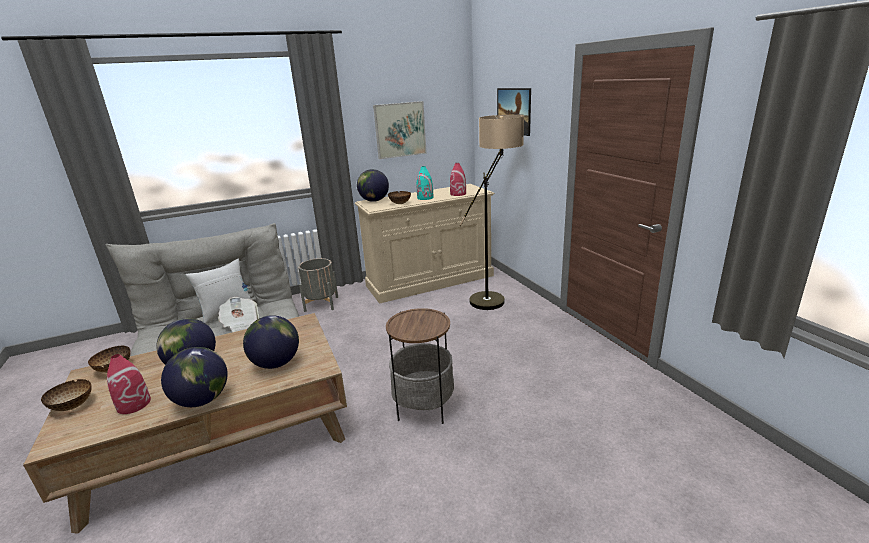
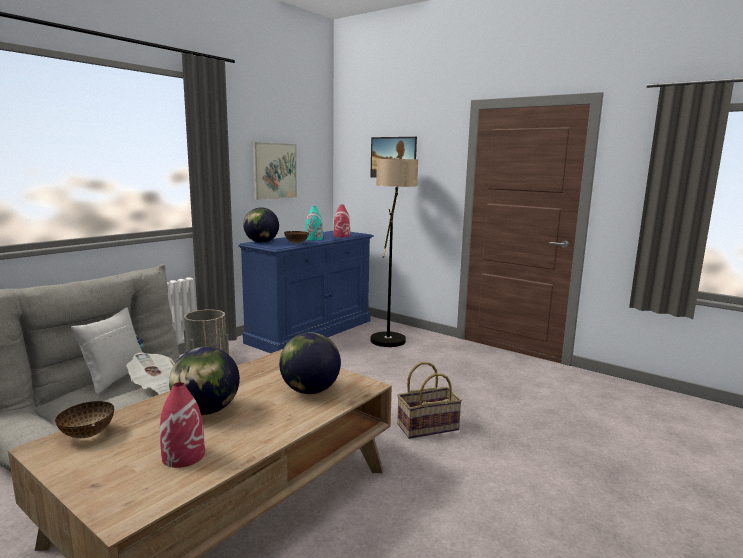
camera: 30 degrees left, 10 degrees down
(73, 406) = (86, 478): bowl -> none
(203, 400) = (273, 433): globe -> none
(424, 407) = (427, 426): side table -> basket
(431, 281) = (312, 331): beige cabinet -> blue cabinet

